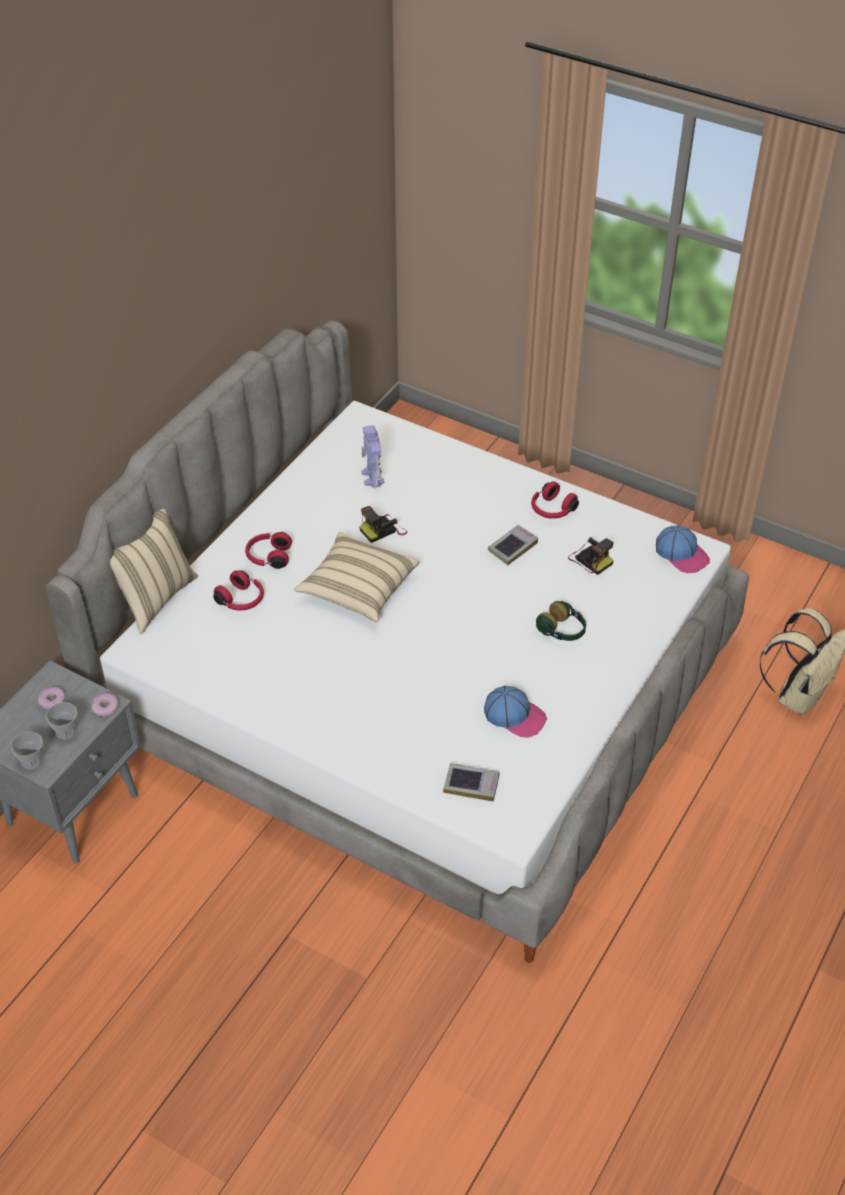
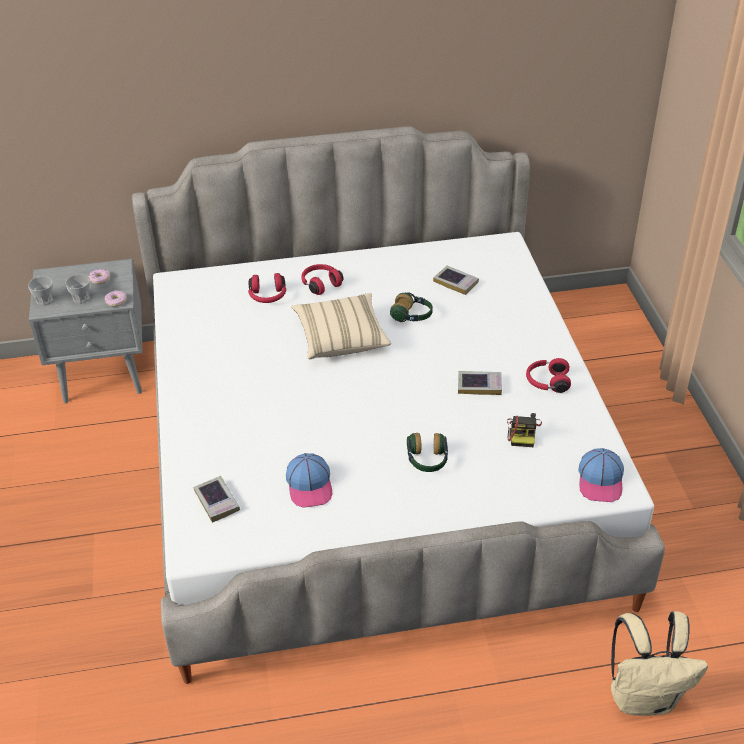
camera: 50 degrees right, 5 degrees down
(155, 598) = (227, 263): beige pillow -> none
(373, 478) = (456, 282): toy robot -> book
(383, 530) = (412, 316): camera -> headphones

